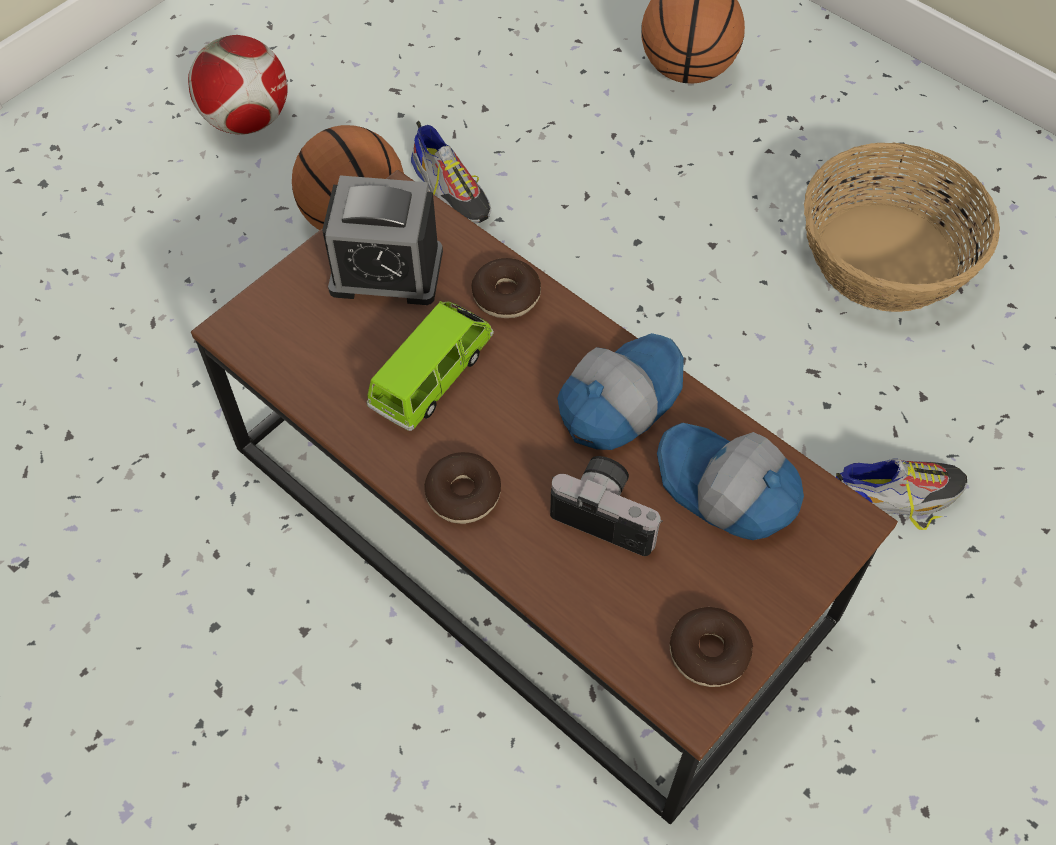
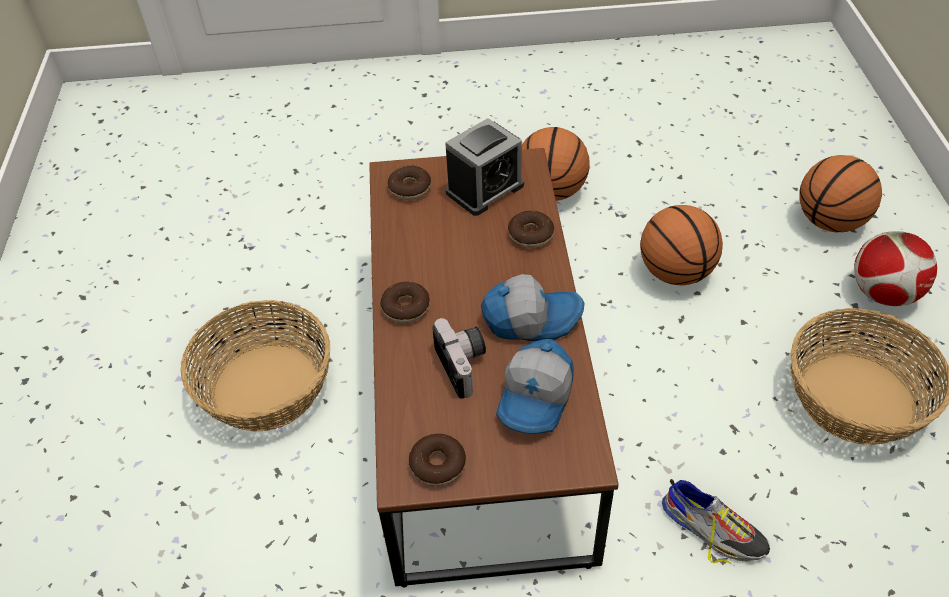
camera: 45 degrees right, 10 degrees down
(247, 120) = (547, 117): football -> football (883, 294)
(259, 729) = (265, 387): none -> basket
(289, 333) = (410, 188): none -> donut
(386, 271) = (485, 189): alarm clock -> alarm clock turned 90 degrees counterclockwise
(432, 377) = (451, 248): green toy car -> none
(450, 189) = (617, 206): shoe -> none
(593, 232) = (676, 272): none -> basketball
(725, 491) = (537, 398): cap -> cap turned 150 degrees counterclockwise

